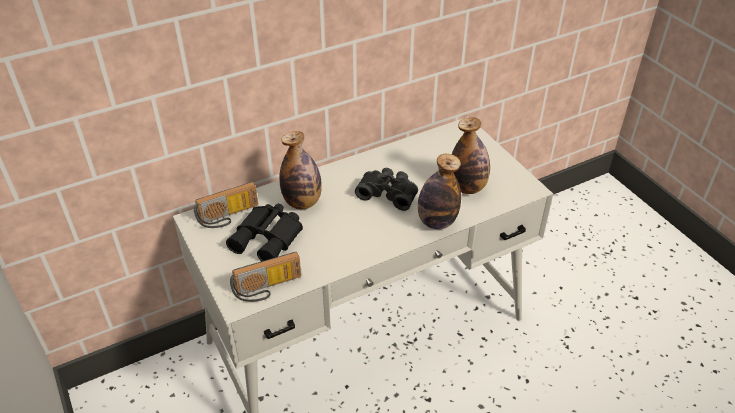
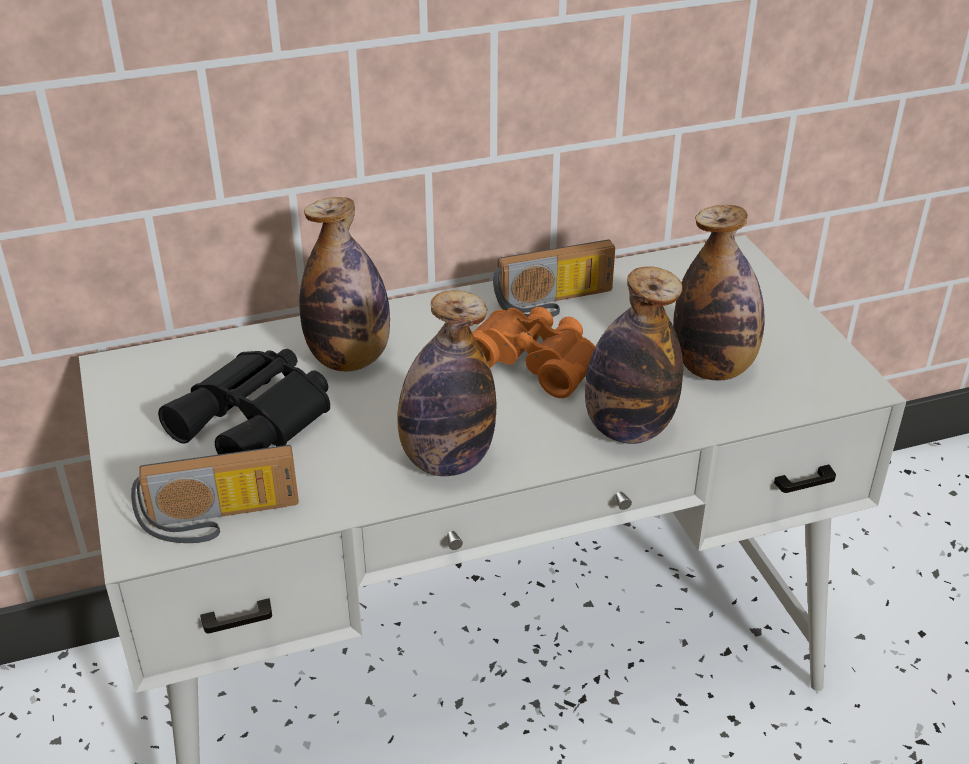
camera: 10 degrees right, 5 degrees down
(229, 216) = (189, 370): radio -> radio (555, 304)
(361, 247) = (446, 460): none -> bottle
(388, 193) = (536, 361): black binoculars -> orange binoculars

